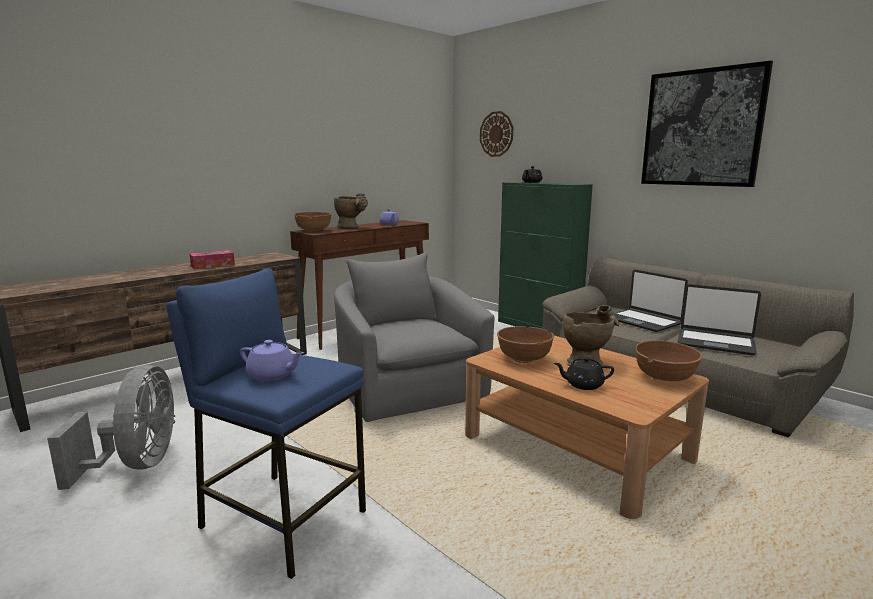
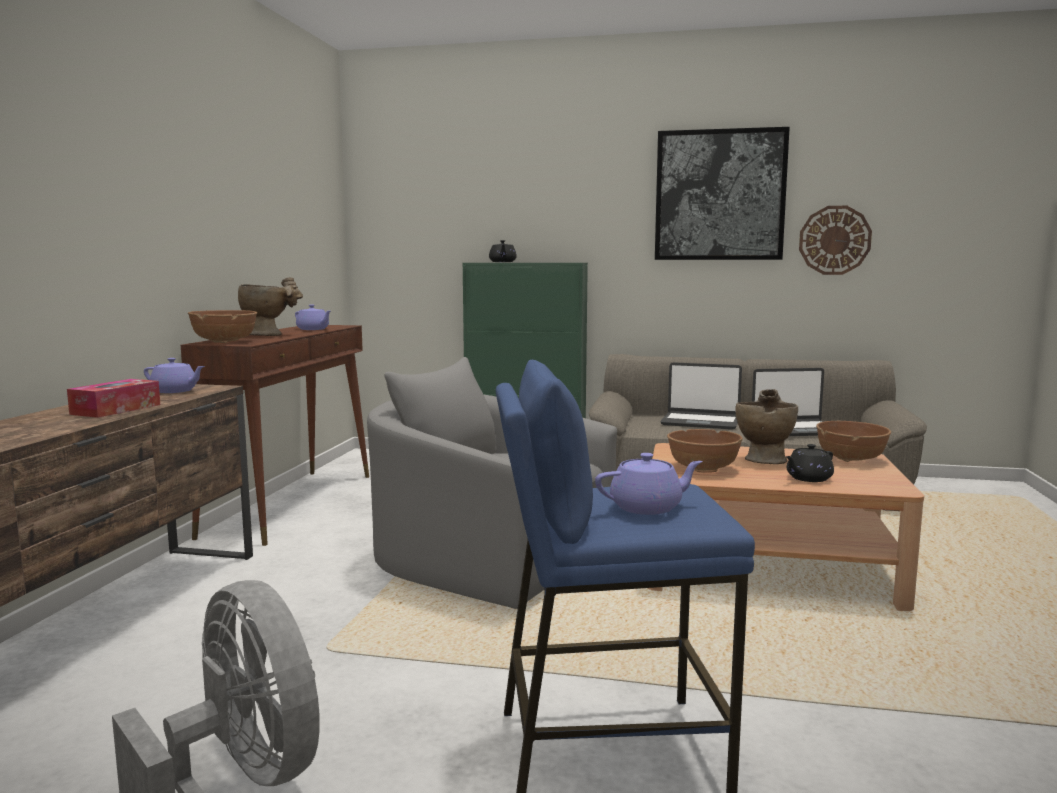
camera: 35 degrees left, 5 degrees down
(264, 257) = (175, 391): none -> purple teapot
(496, 134) = (428, 196): wall clock -> wall clock (834, 240)

